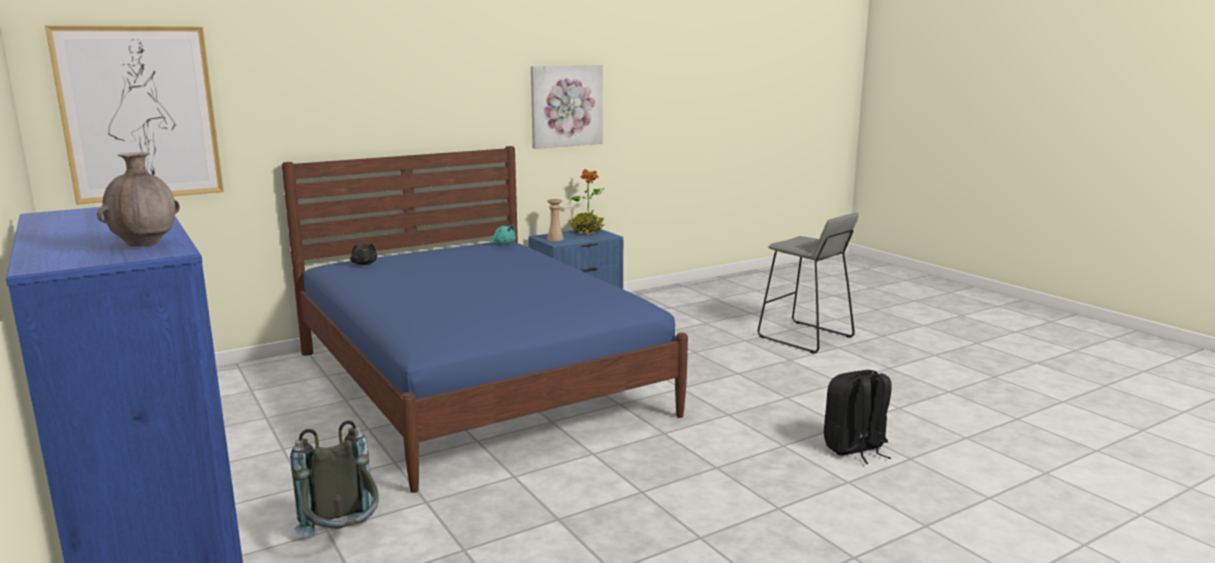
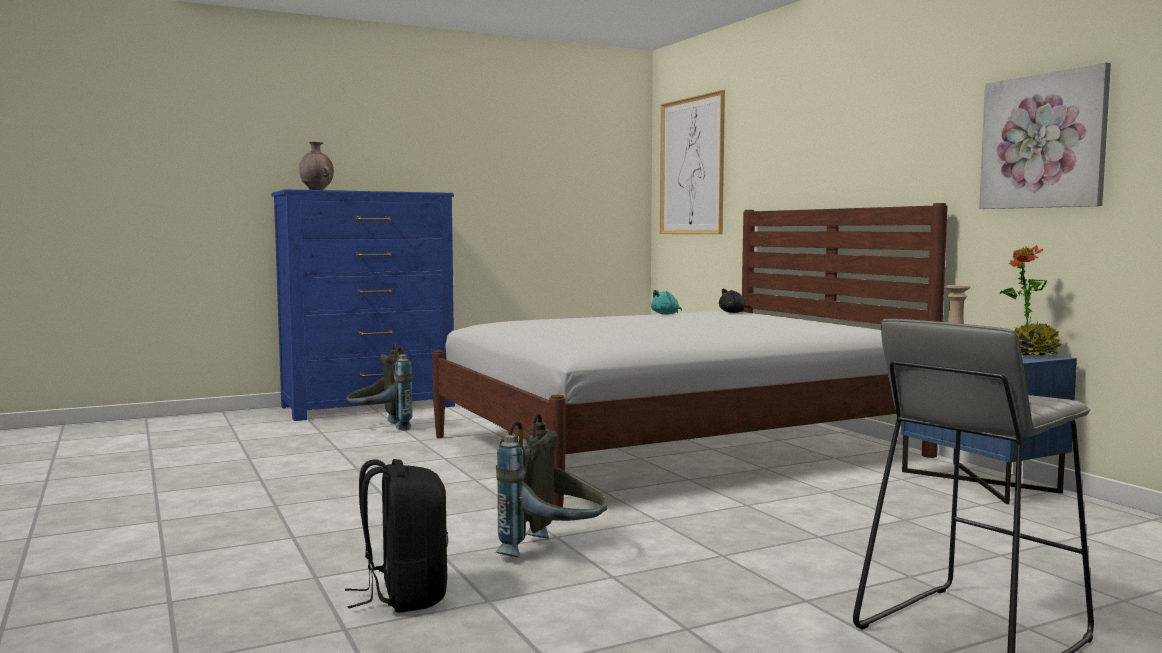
camera: 95 degrees right, 10 degrees down
(477, 382) = (673, 446): blue bed -> white bed
(503, 244) = (854, 328): turquoise plush toy -> turquoise plush toy (666, 314)
(758, 413) = (554, 553): none -> grey backpack

